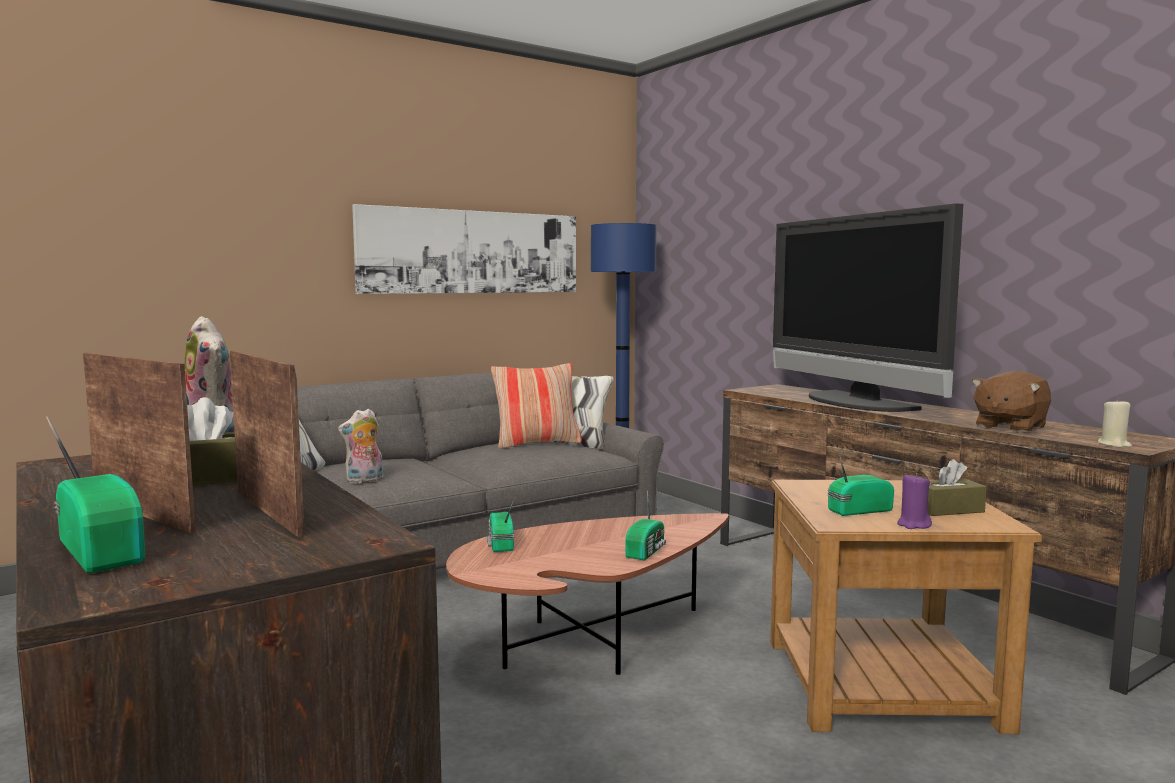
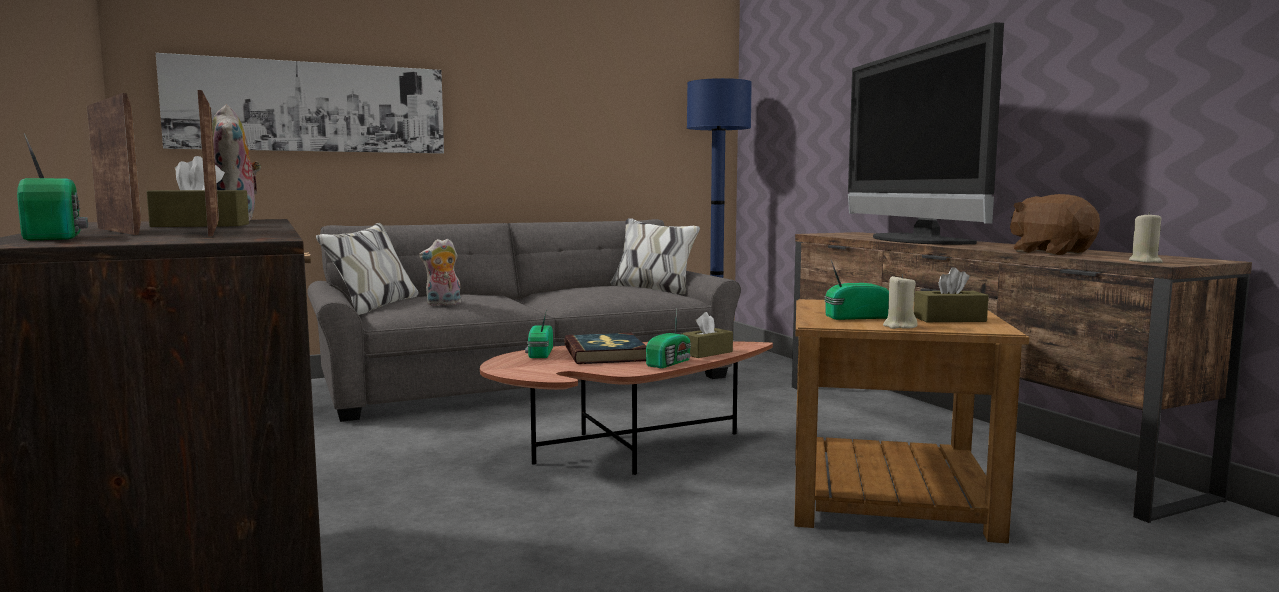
camera: 10 degrees right, 0 degrees up
(472, 252) = (570, 108): picture -> picture (310, 107)
(537, 443) = (619, 286): pillow -> none
(570, 540) = (605, 353): none -> book
(673, 533) = (706, 353): none -> brown tissue box
(913, 525) = (899, 326): purple candle -> beige candle
(1009, 427) = (1051, 252): brown plush toy -> brown plush toy turned 90 degrees clockwise

